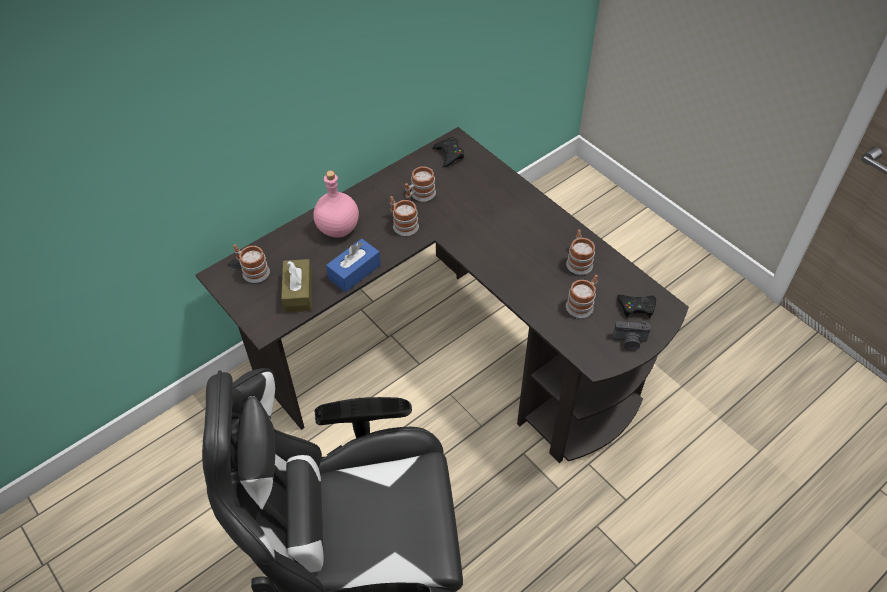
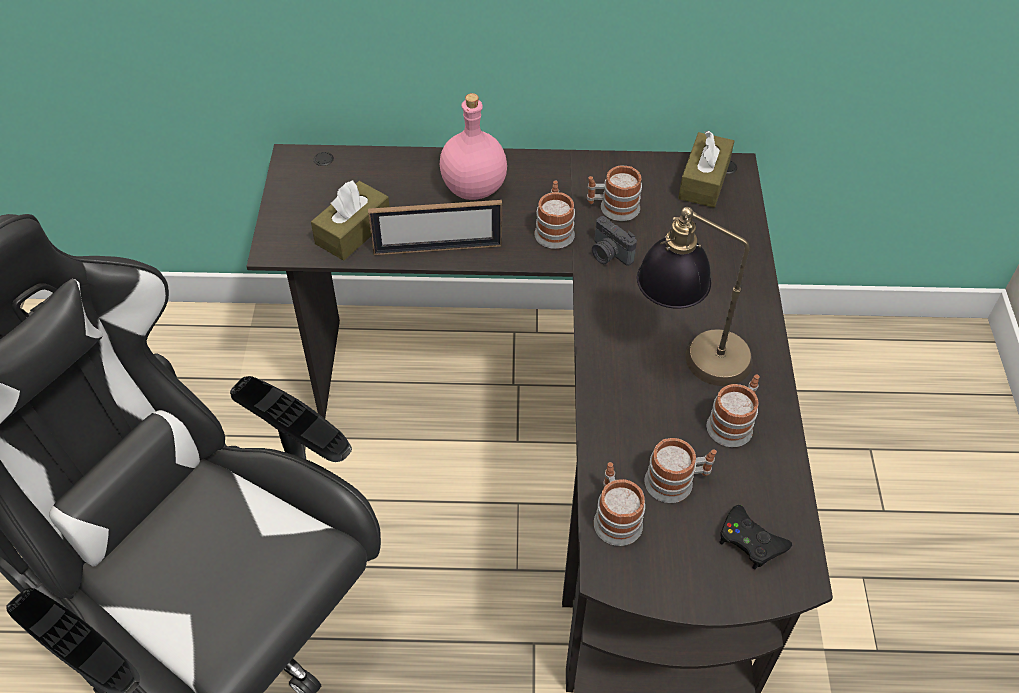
camera: 40 degrees right, 0 degrees up
(252, 271) = (332, 176): mug -> mug (615, 516)
(354, 271) = (437, 248): blue tissue box -> picture frame
(449, 154) = (704, 180): black game controller -> brown tissue box
(528, 243) = (689, 353): none -> table lamp
(629, 341) = (689, 579): camera -> camera (608, 254)

